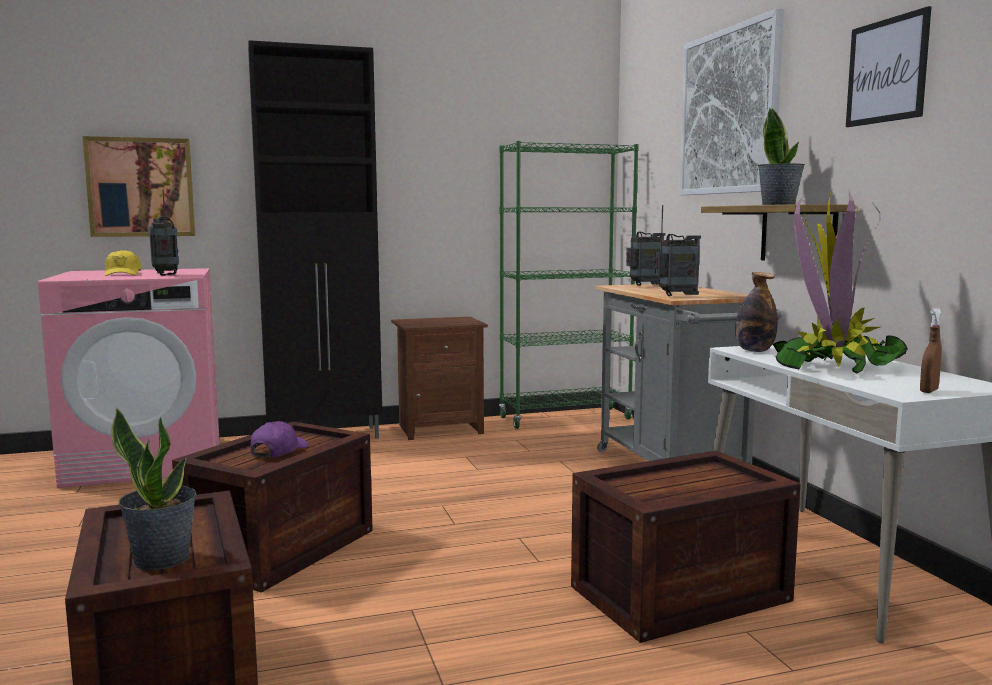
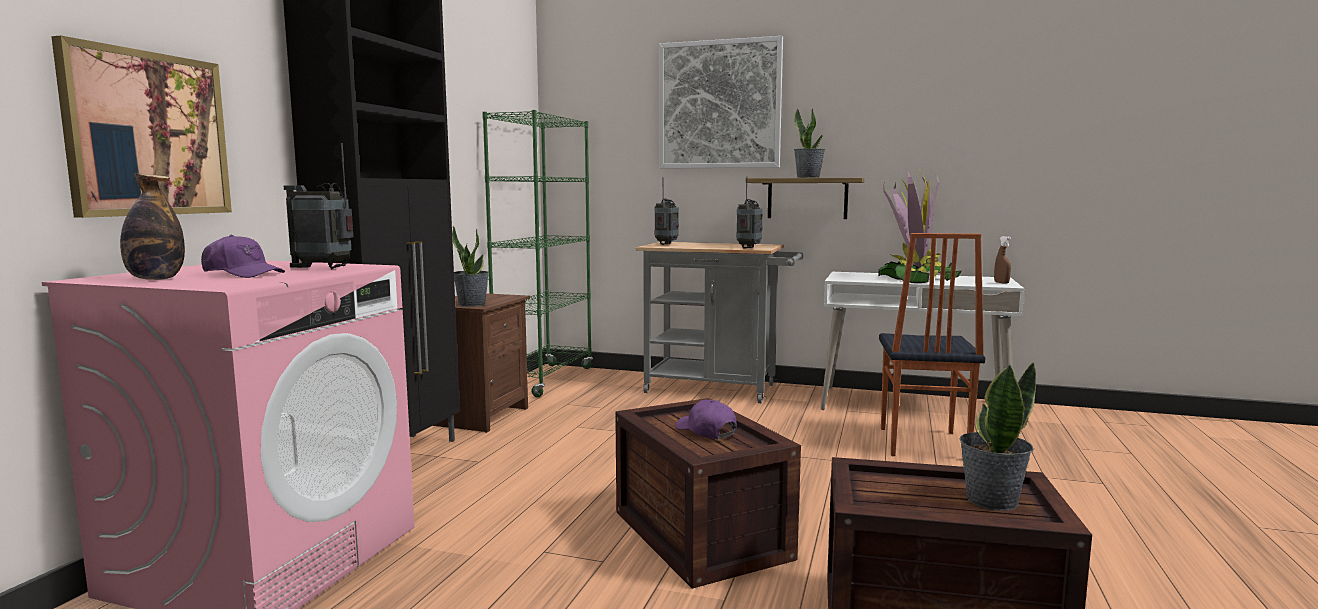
camera: 55 degrees left, 0 degrees up
(123, 274) = (242, 274): yellow cap -> purple cap
(415, 324) = (472, 304): none -> potted plant
(677, 594) = (921, 444): crate -> chair
(754, 351) = (851, 278): bottle -> bottle (155, 279)
(887, 71) = (888, 94): picture -> none

